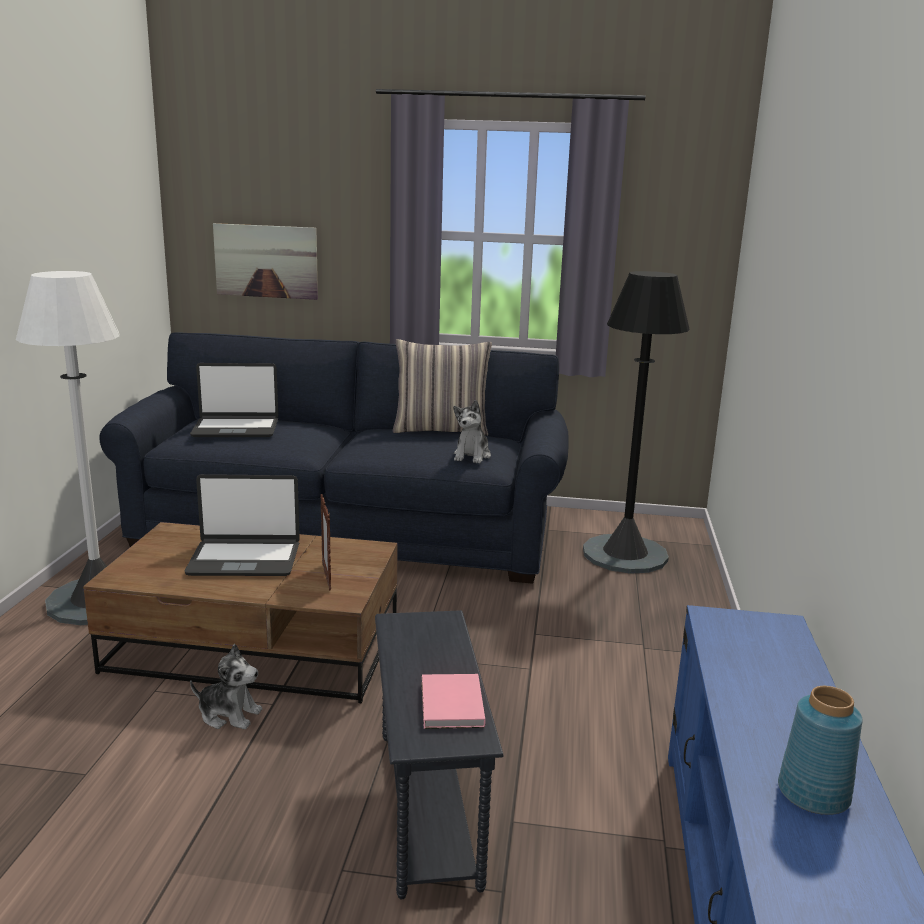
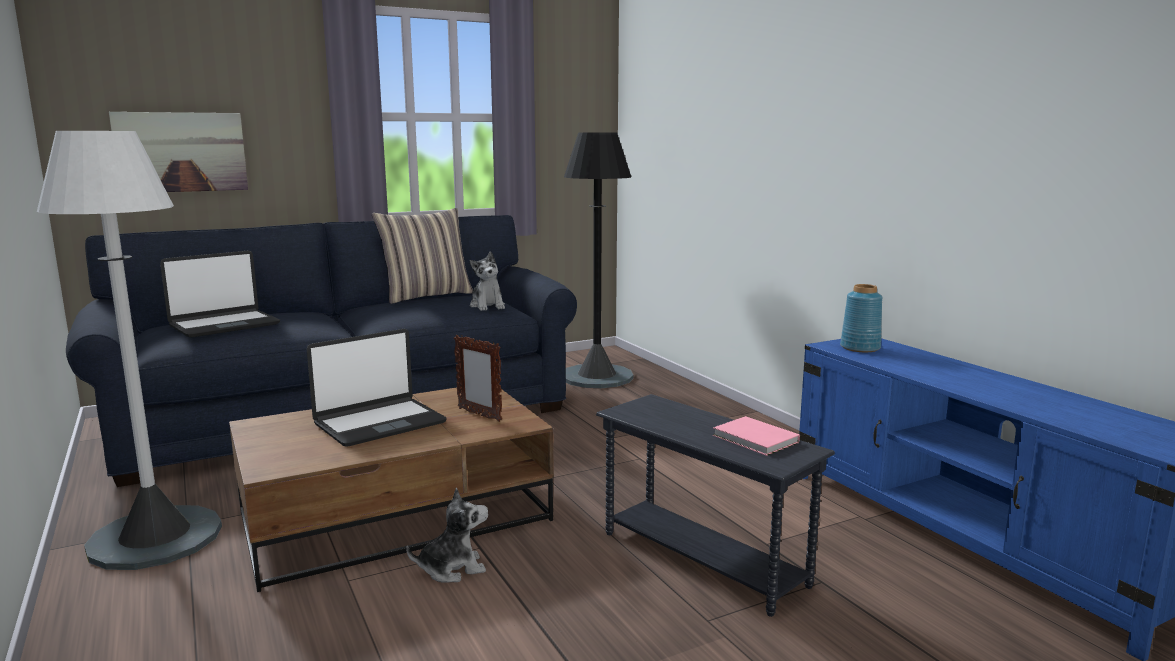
camera: 35 degrees left, 5 degrees down
(814, 794) = (1036, 397): blue vase -> blue vase (860, 348)

